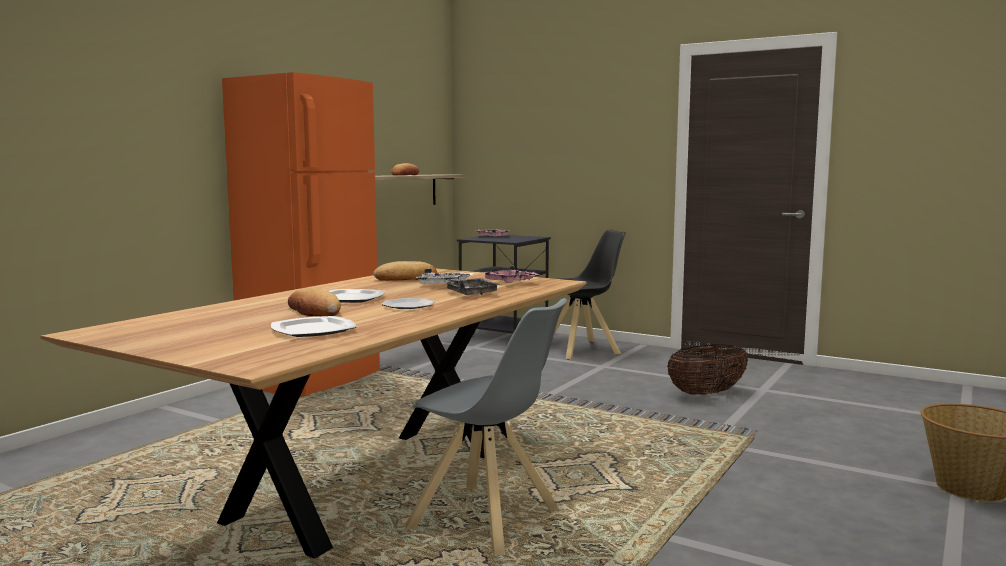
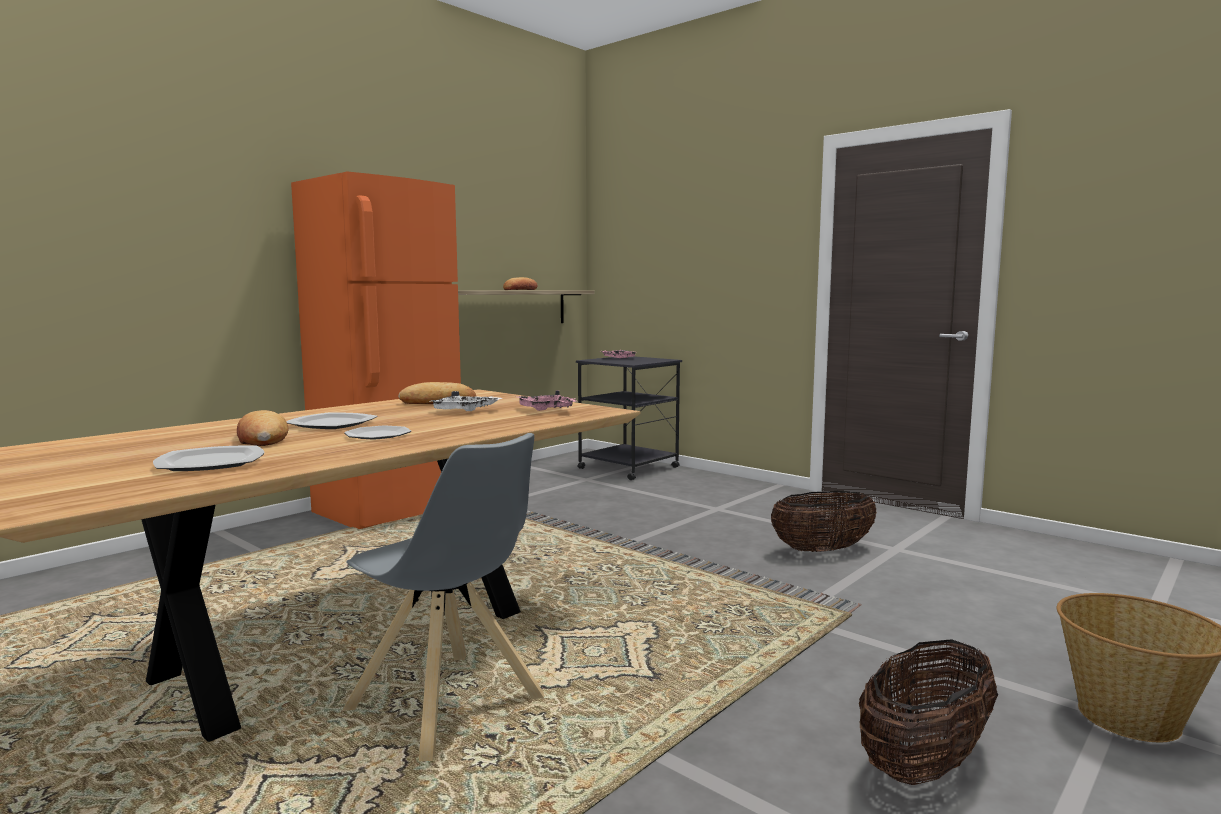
camera: 10 degrees right, 0 degrees up
(470, 293) = (477, 422): grey tray -> none
(583, 349) = (706, 488): black chair -> none
(851, 525) = (924, 762): none -> basket

